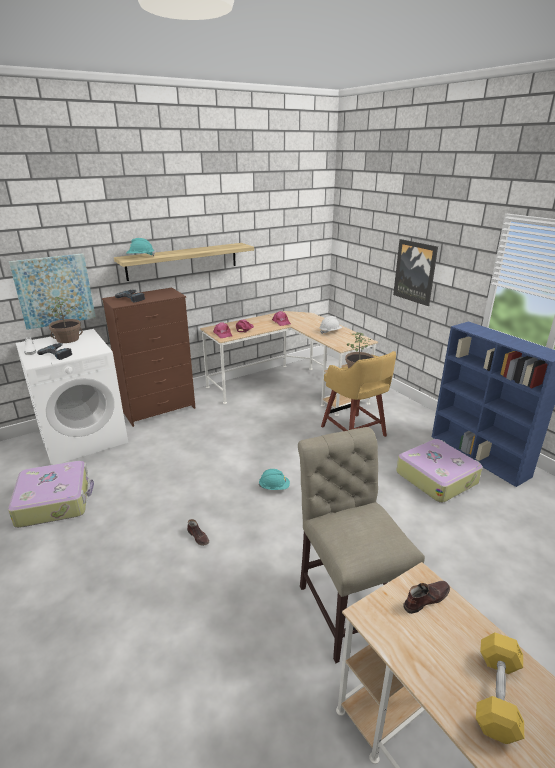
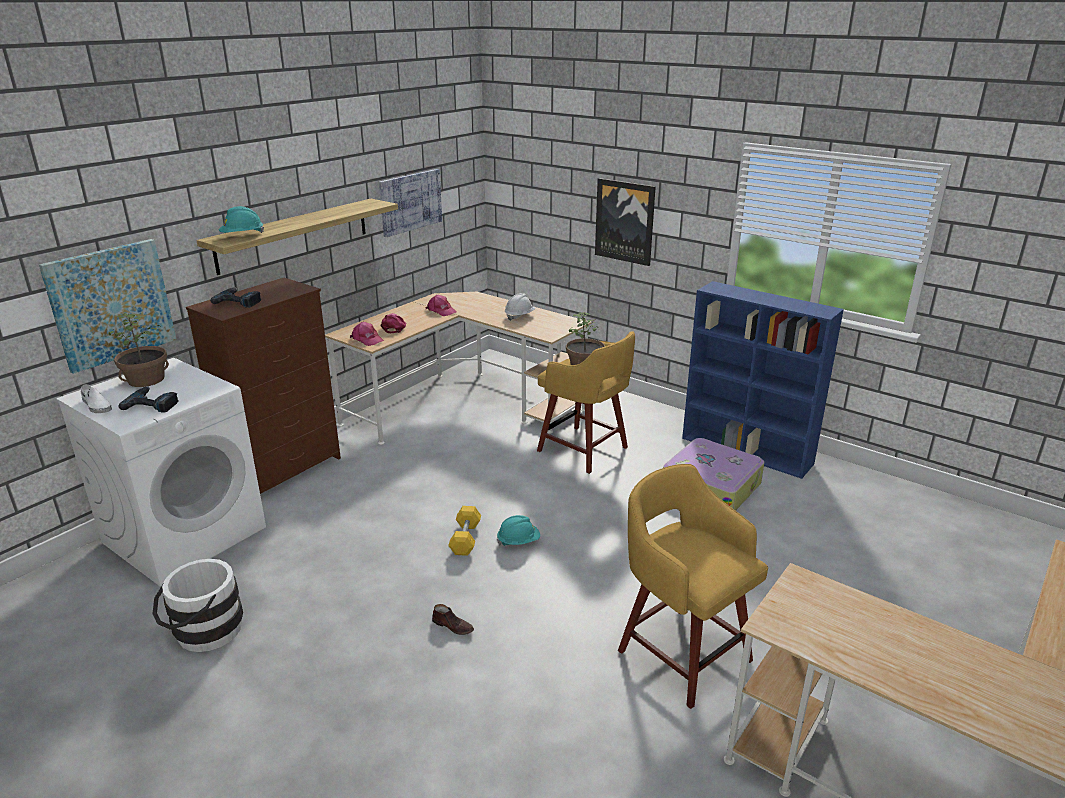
camera: 20 degrees left, 0 degrees up
(55, 501) = (203, 633): suitcase -> white bucket
(271, 248) = (410, 202): none -> picture
(348, 604) = (681, 652): beige chair -> yellow stool
(425, 599) = (814, 596): brown shoe -> none
(497, 695) = (919, 658): yellow dumbbell -> yellow dumbbell (465, 538)

